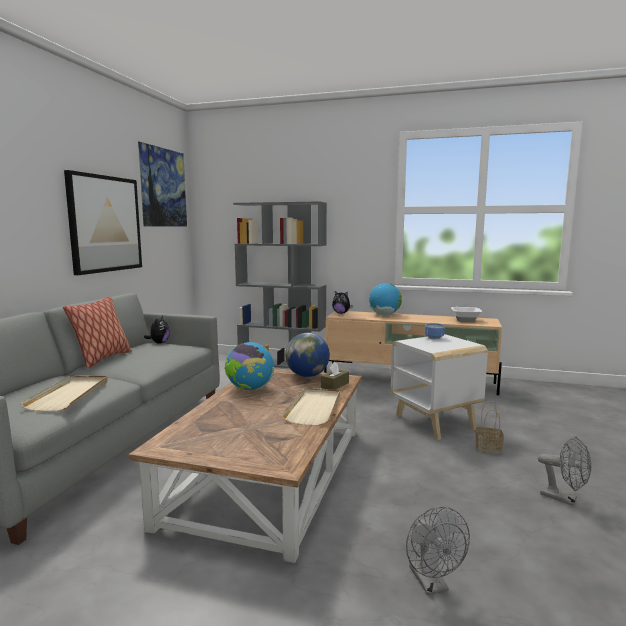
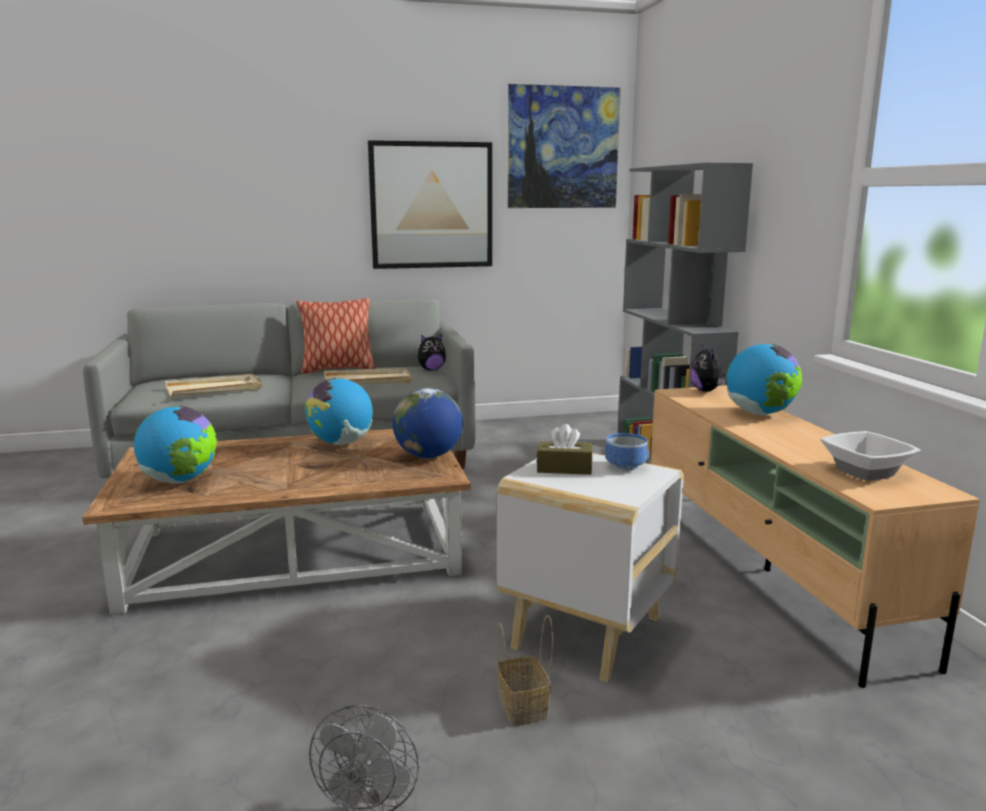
camera: 60 degrees right, 5 degrees up
(259, 440) = (180, 481): none -> globe
(314, 408) = (298, 483): beige tray -> beige tray (368, 380)
(335, 385) = (403, 477): brown tissue box -> brown tissue box (564, 468)
(432, 584) = (83, 710): grey fan -> none

